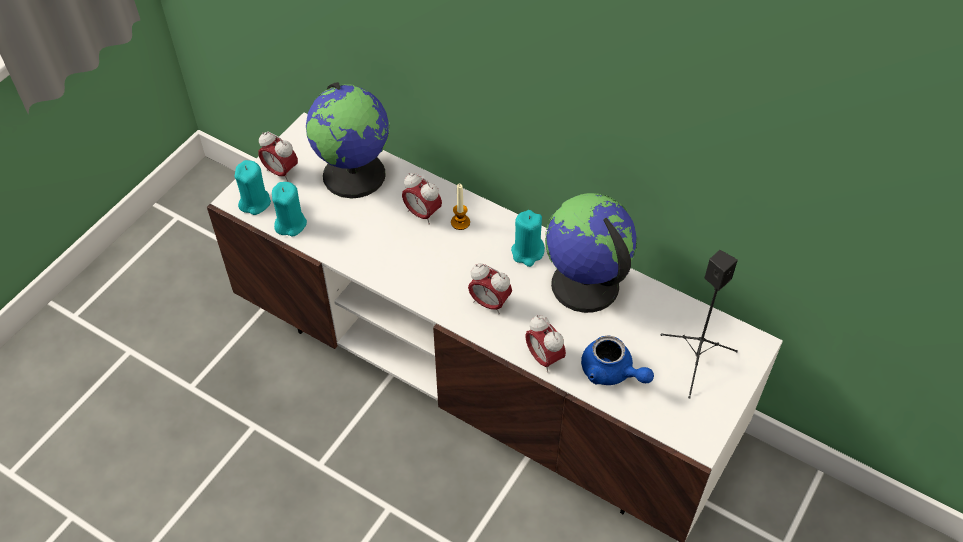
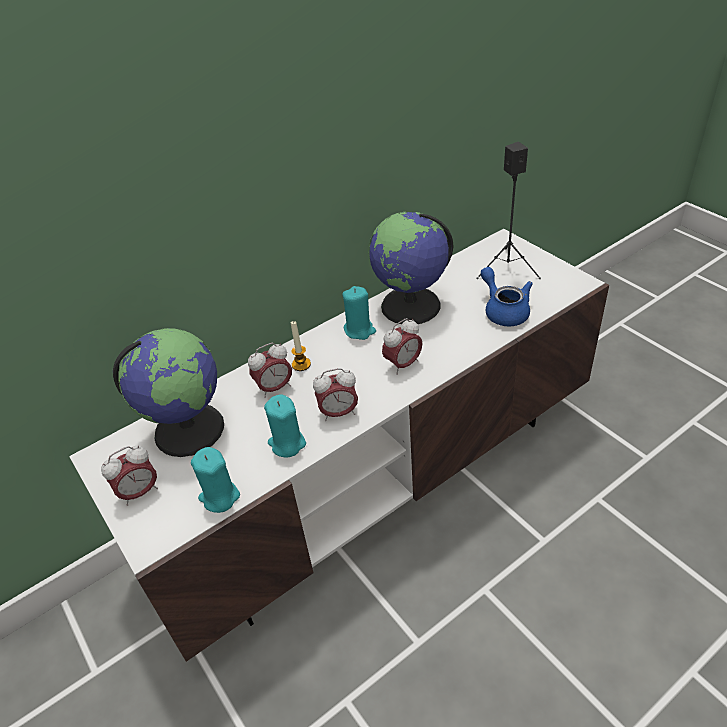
camera: 65 degrees left, 10 degrees down
(255, 202) = (166, 526): turquoise candle -> turquoise candle (287, 443)
(544, 358) = (475, 344): alarm clock -> alarm clock (338, 413)
(612, 373) = (504, 310): blue teapot -> blue teapot turned 90 degrees counterclockwise

